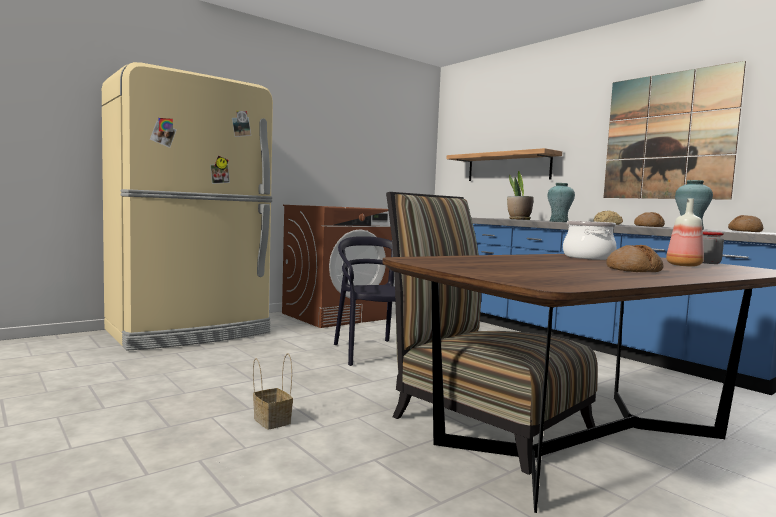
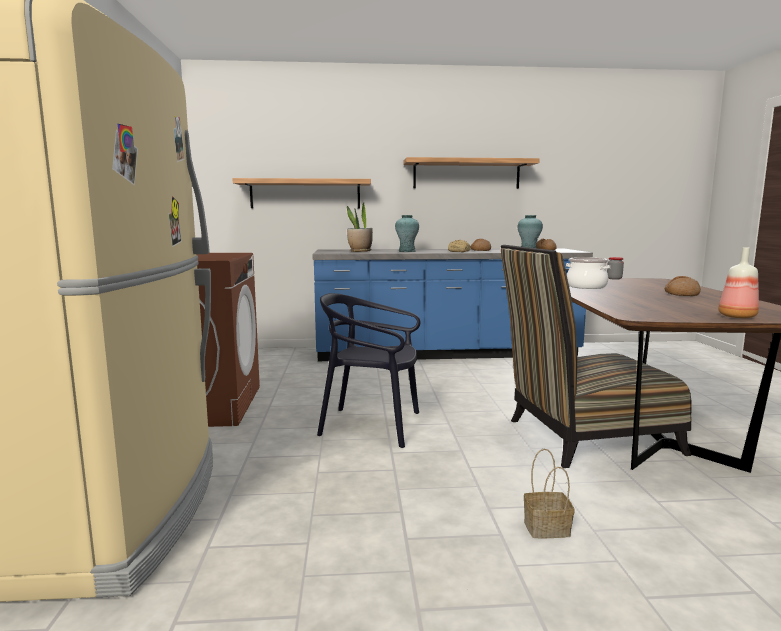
camera: 55 degrees left, 5 degrees up
(668, 136) = (466, 174): picture -> shelf
(682, 265) = (636, 284): bottle -> bottle (736, 317)

